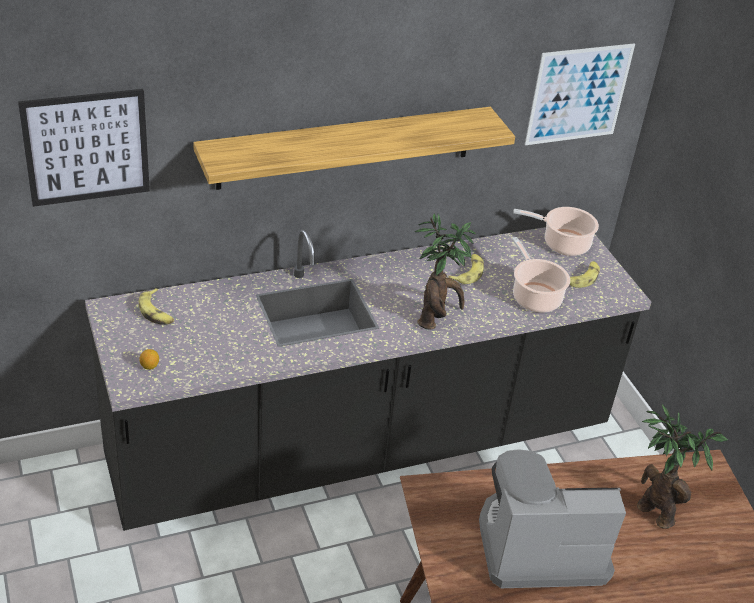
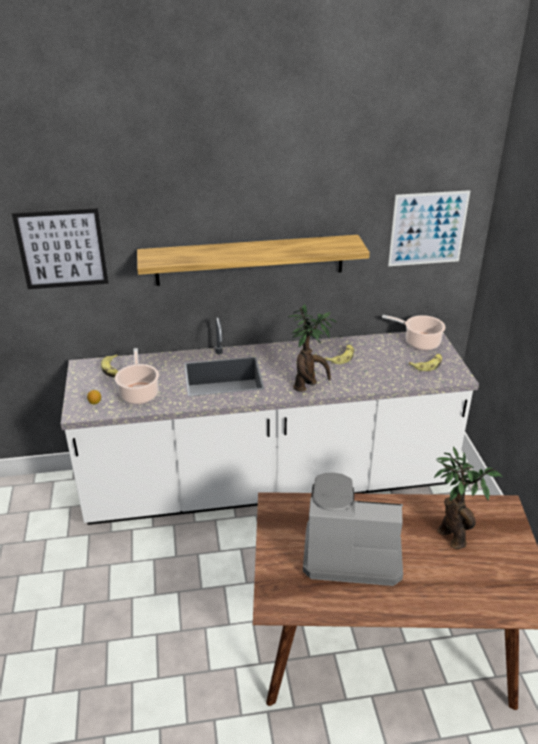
camera: 15 degrees right, 5 degrees down
(361, 446) = (269, 484): black counter -> white counter
(535, 296) = (387, 375): cooking pot -> cooking pot (139, 393)

